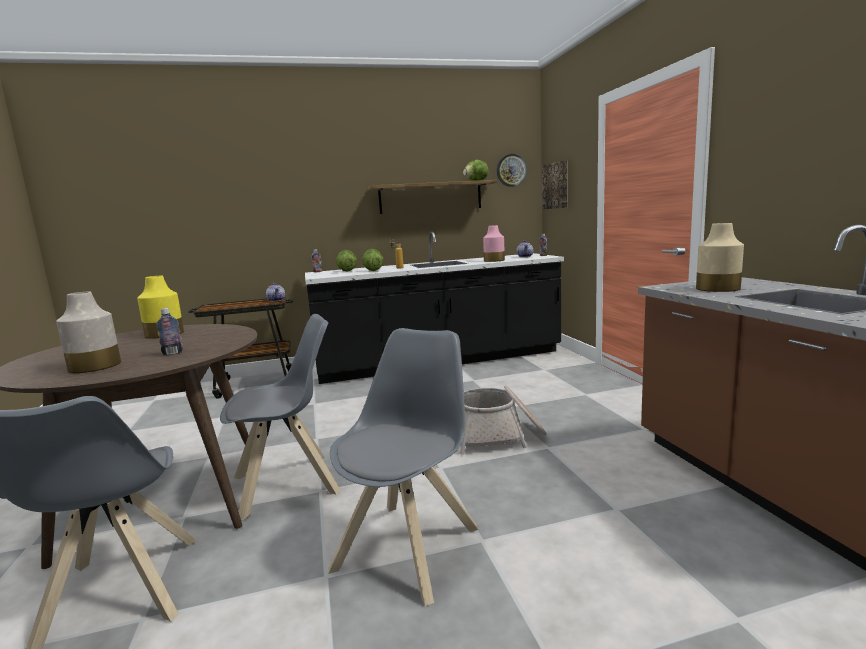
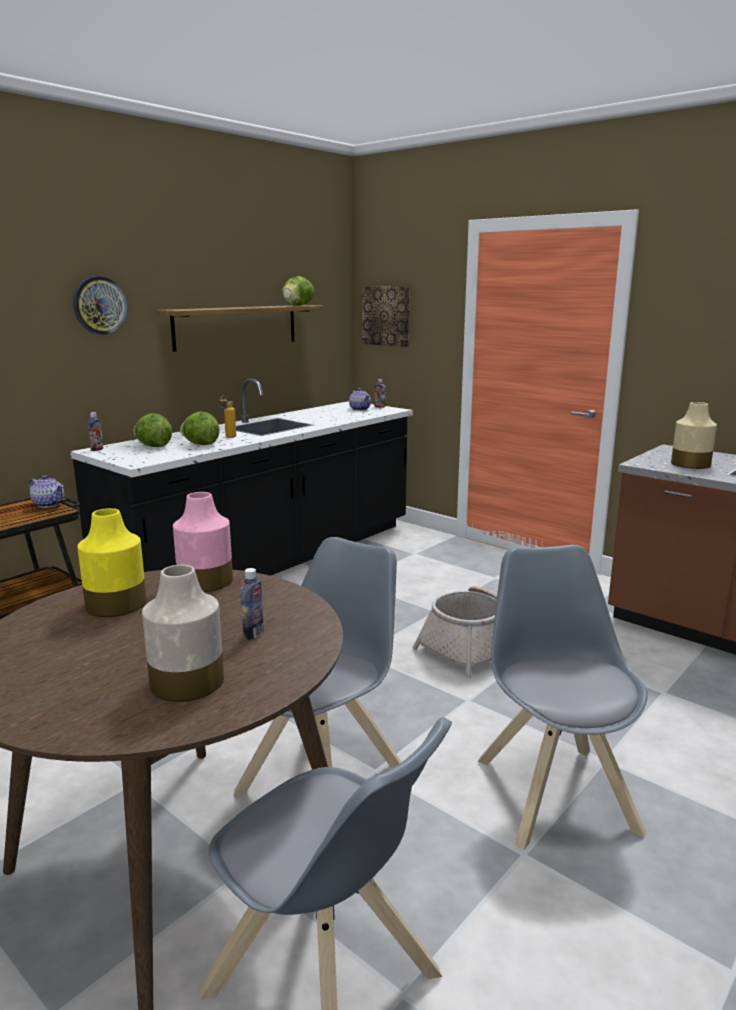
camera: 35 degrees left, 5 degrees up
(494, 260) = (337, 418): pink vase -> pink vase (206, 581)
(511, 170) = (325, 290): wall clock -> wall clock (99, 305)

